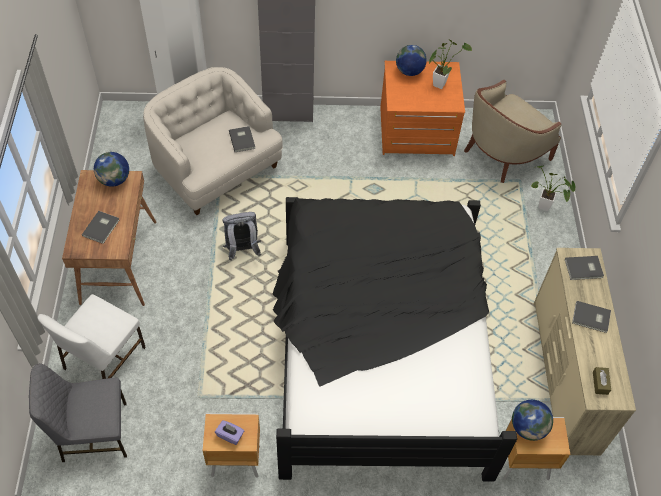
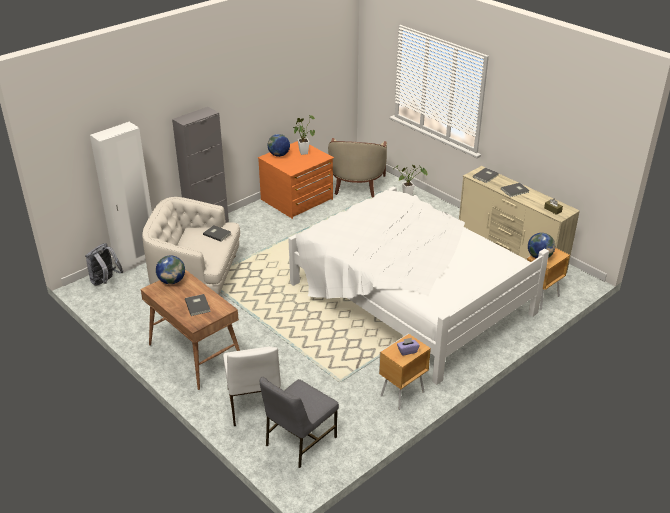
camera: 40 degrees left, 20 degrees down
(242, 250) = (269, 303): grey backpack -> grey backpack (105, 281)
(380, 349) = (409, 298): black bed -> white bed

